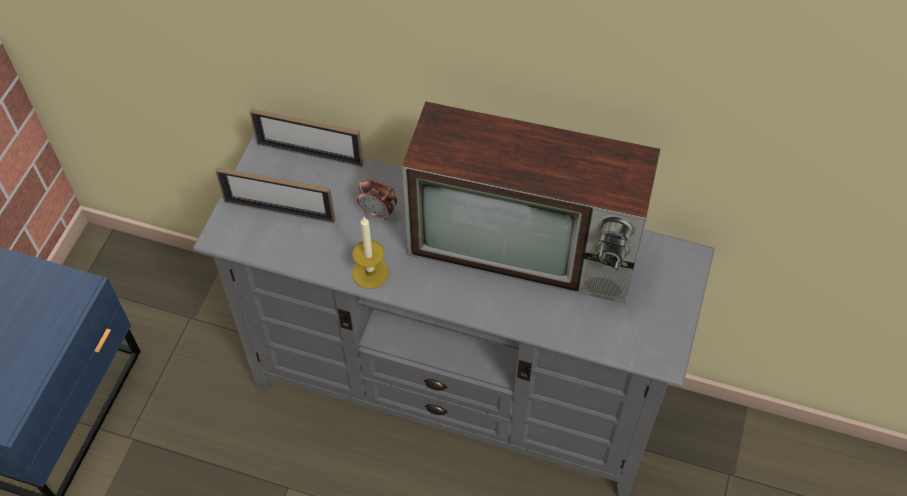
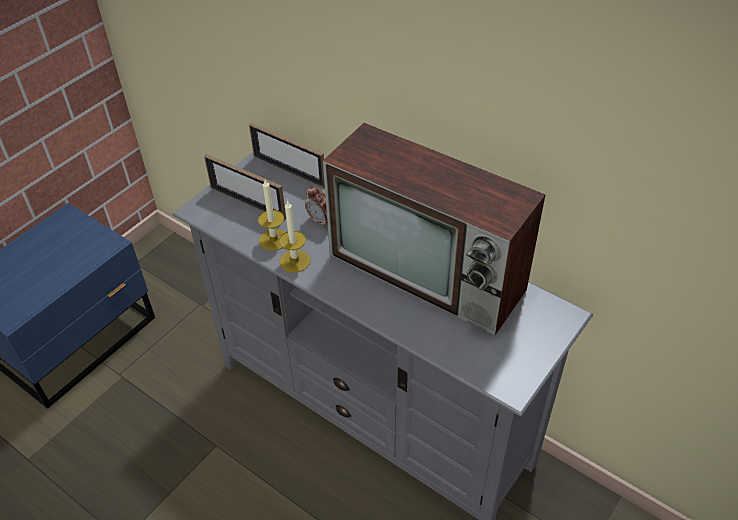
camera: 20 degrees right, 10 degrees down
(333, 251) = (274, 239): none -> candle

